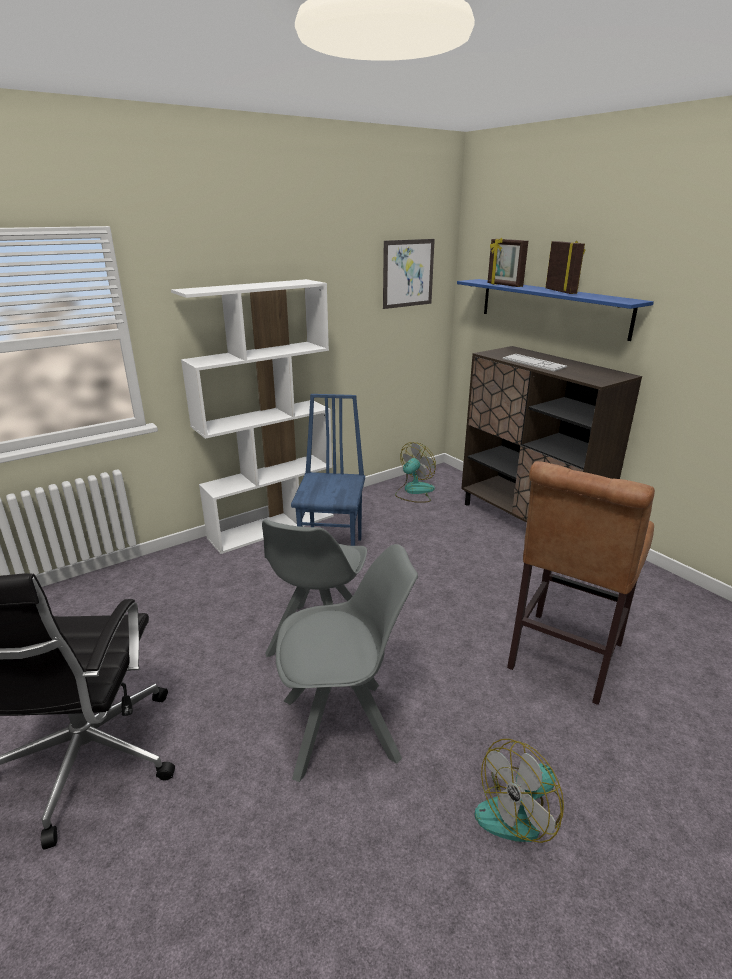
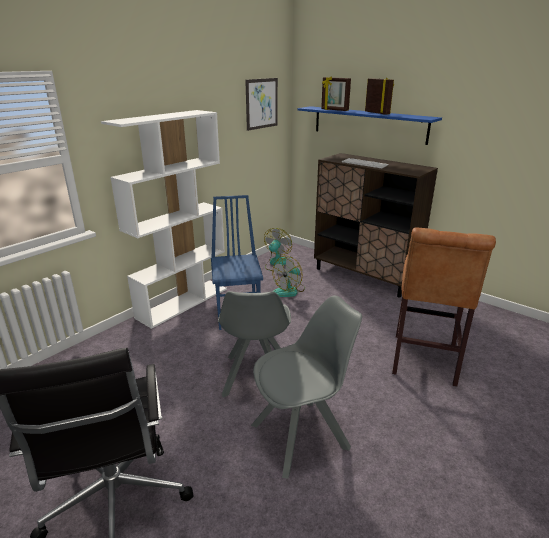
camera: 15 degrees left, 0 degrees up
(520, 811) = (439, 462): fan -> fan (289, 290)

